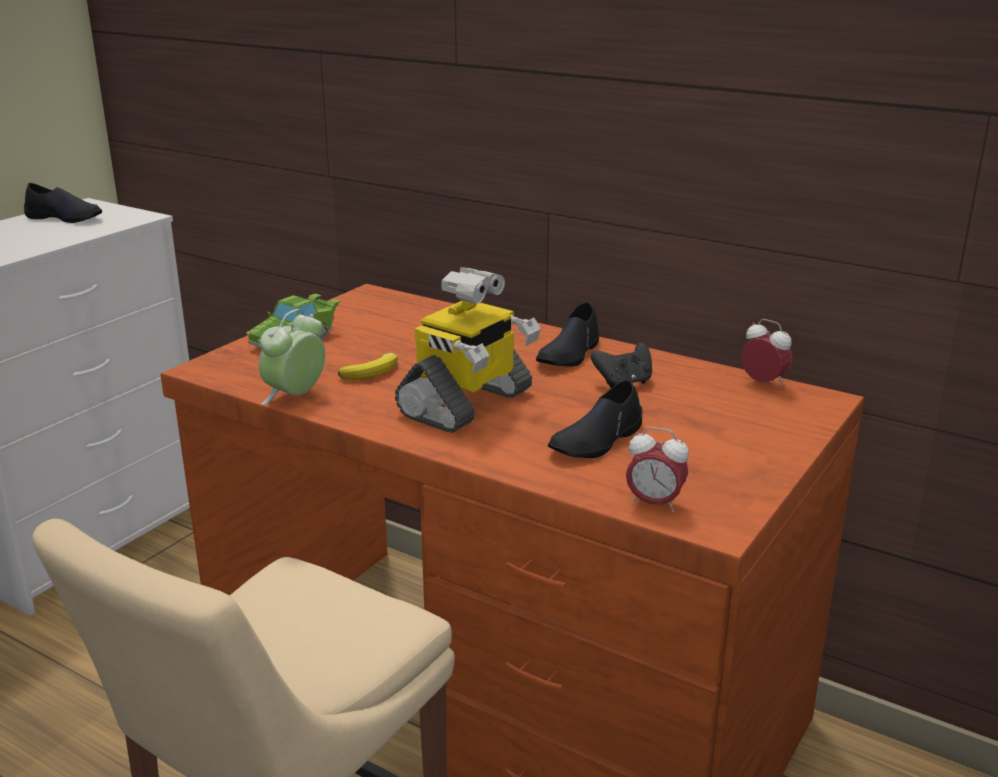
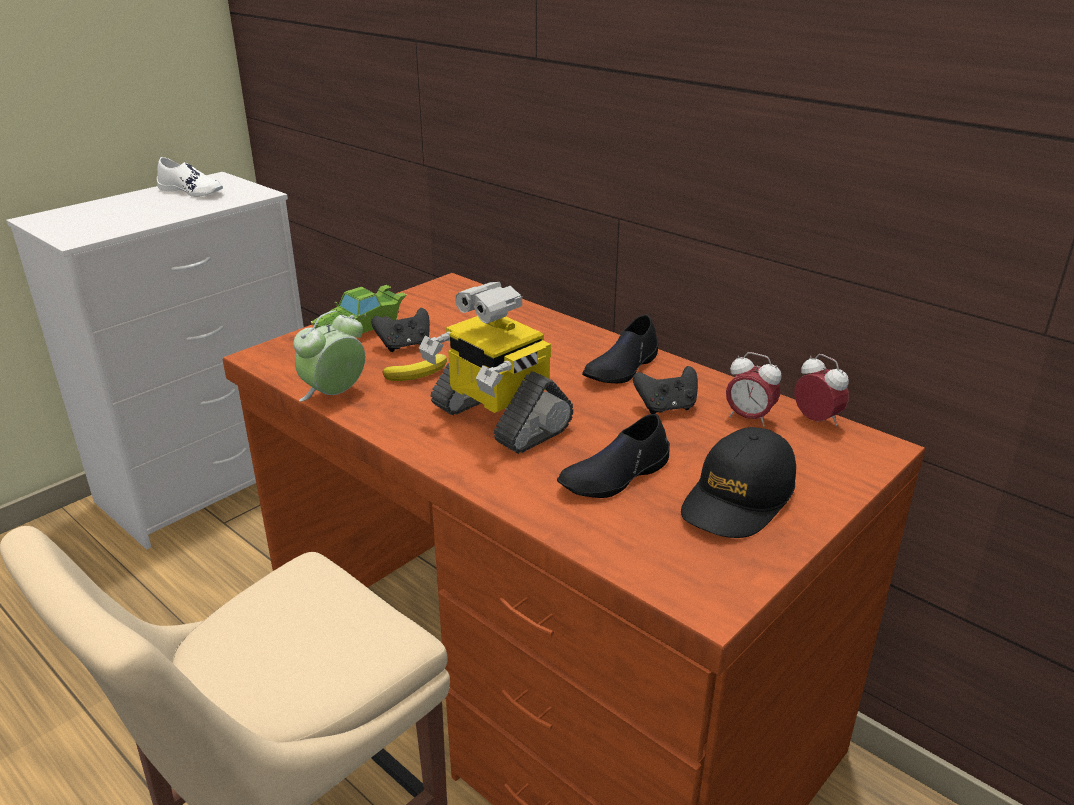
camera: 10 degrees right, 5 degrees up
(65, 218) = (192, 191): black shoe -> white shoe
(347, 350) = (404, 345): none -> black game controller
(467, 404) = (497, 419): toy robot -> toy robot turned 90 degrees clockwise
(654, 504) = (650, 563): alarm clock -> alarm clock (749, 418)
(715, 449) = (738, 499): none -> black cap

